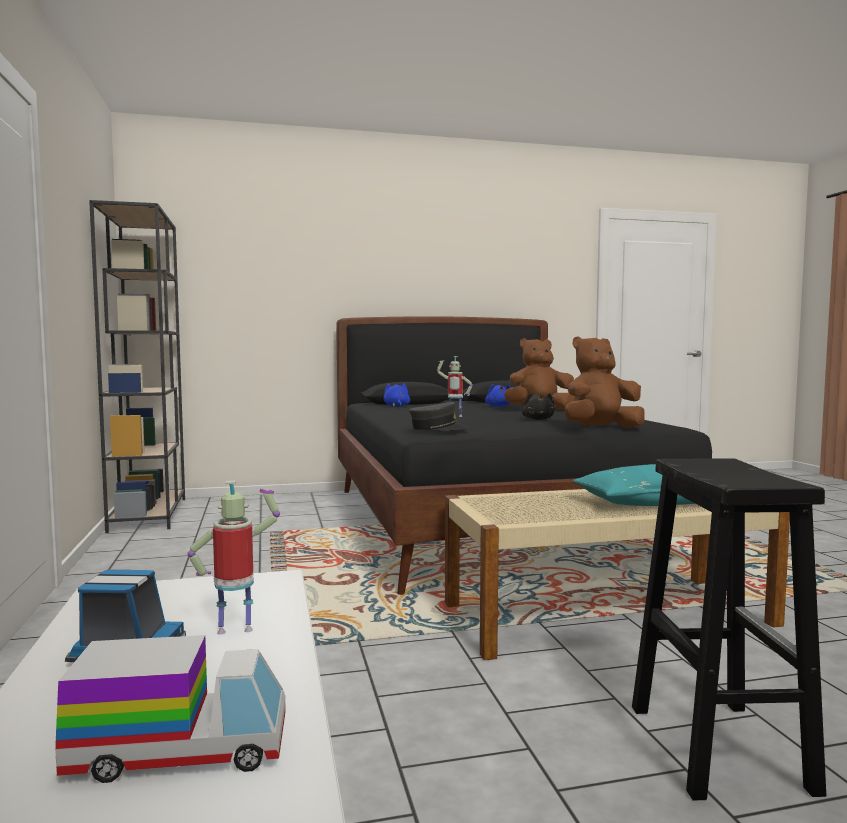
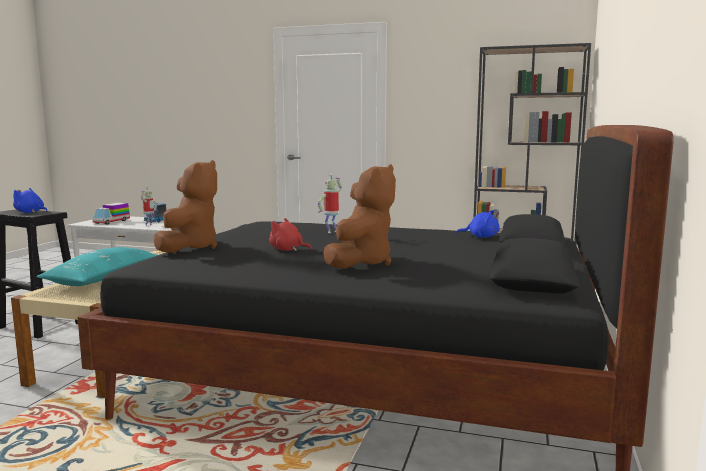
camera: 120 degrees right, 5 degrees up
(438, 428) = (268, 221): grey cap -> none
(498, 406) = (435, 260): blue plush toy -> blue plush toy (30, 212)
(538, 419) = (287, 250): black plush toy -> red plush toy

